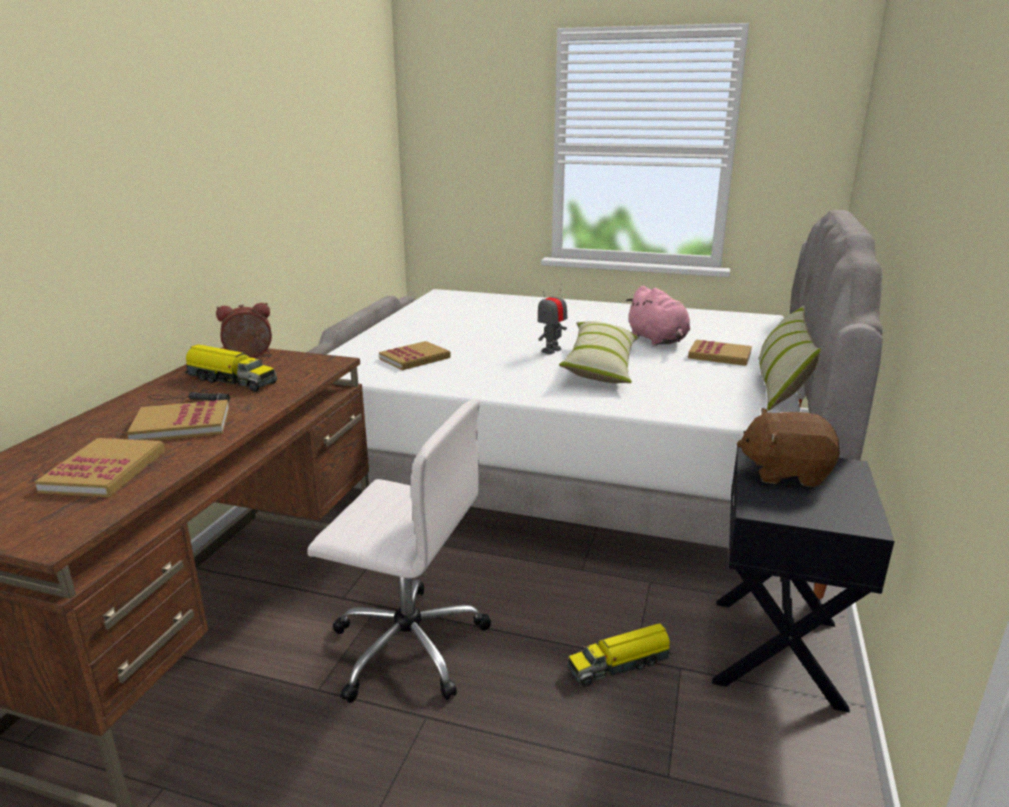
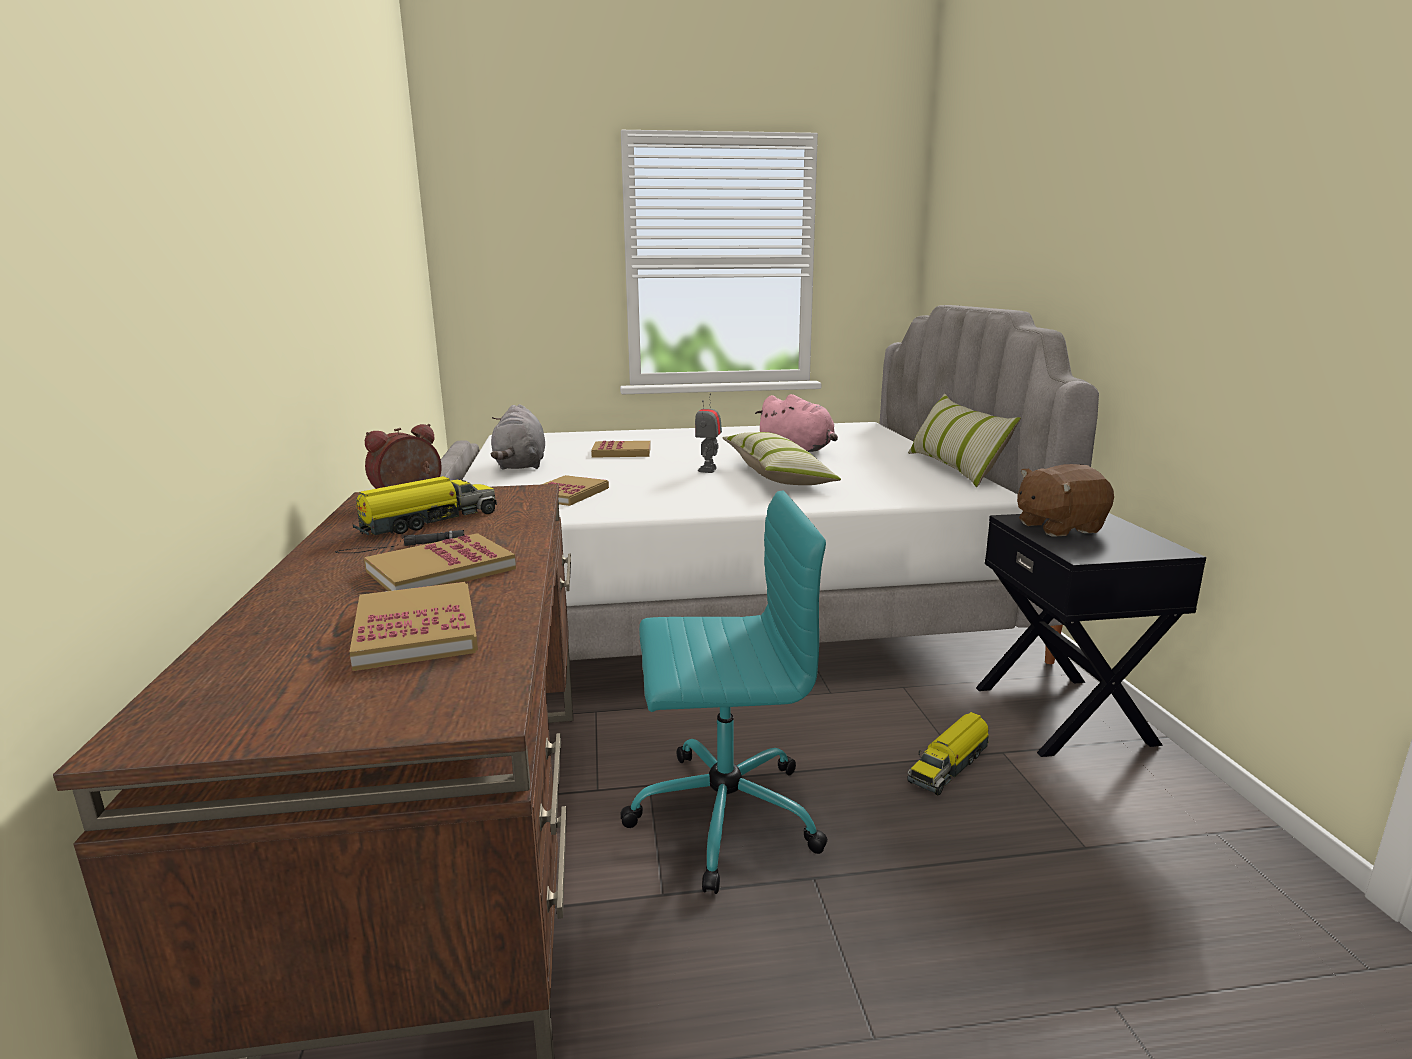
camera: 25 degrees left, 5 degrees down
(231, 380) = (427, 522): toy truck -> toy truck turned 45 degrees counterclockwise
(406, 645) = (721, 815): white office chair -> turquoise office chair
(416, 324) = (520, 466): none -> grey plush toy
(719, 355) = (871, 455): book -> book (621, 452)

